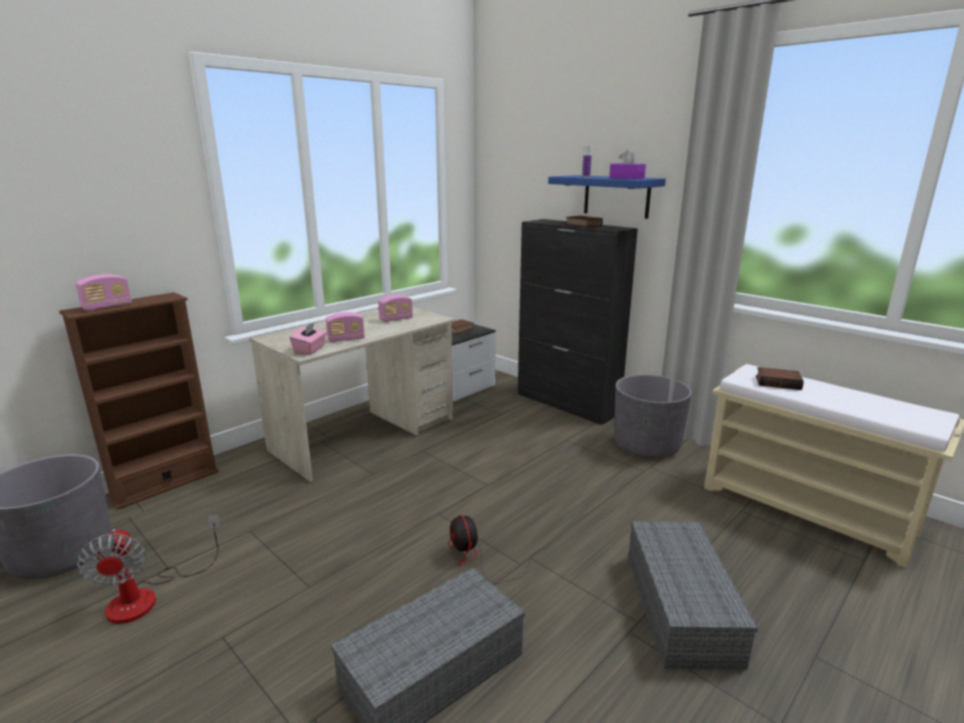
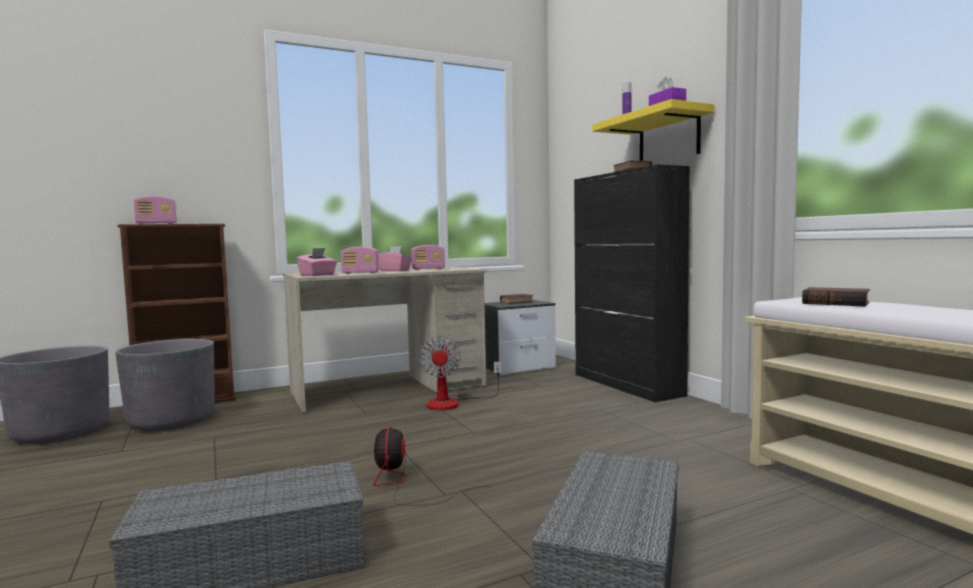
camera: 20 degrees right, 15 degrees down
(148, 596) = (84, 465): fan -> fan (453, 403)
(368, 327) = (394, 270): none -> pink tissue box
(616, 196) = (668, 138): blue shelf -> yellow shelf
(646, 446) = (698, 422): grey planter -> grey planter (172, 421)

